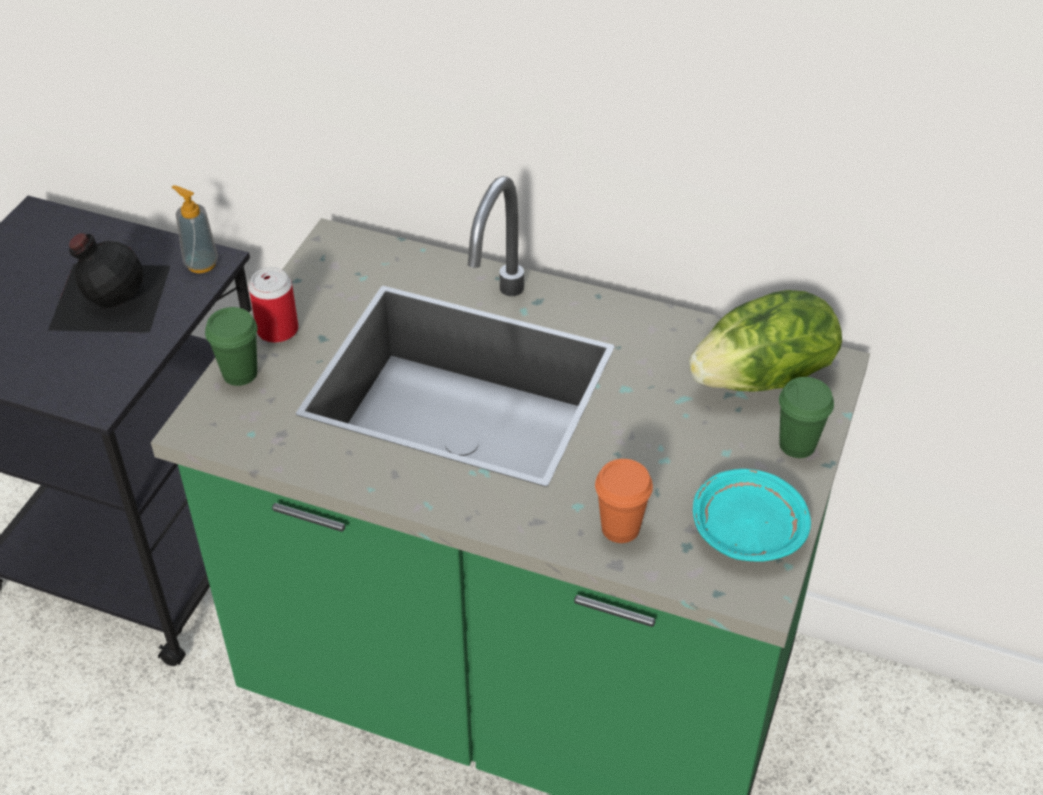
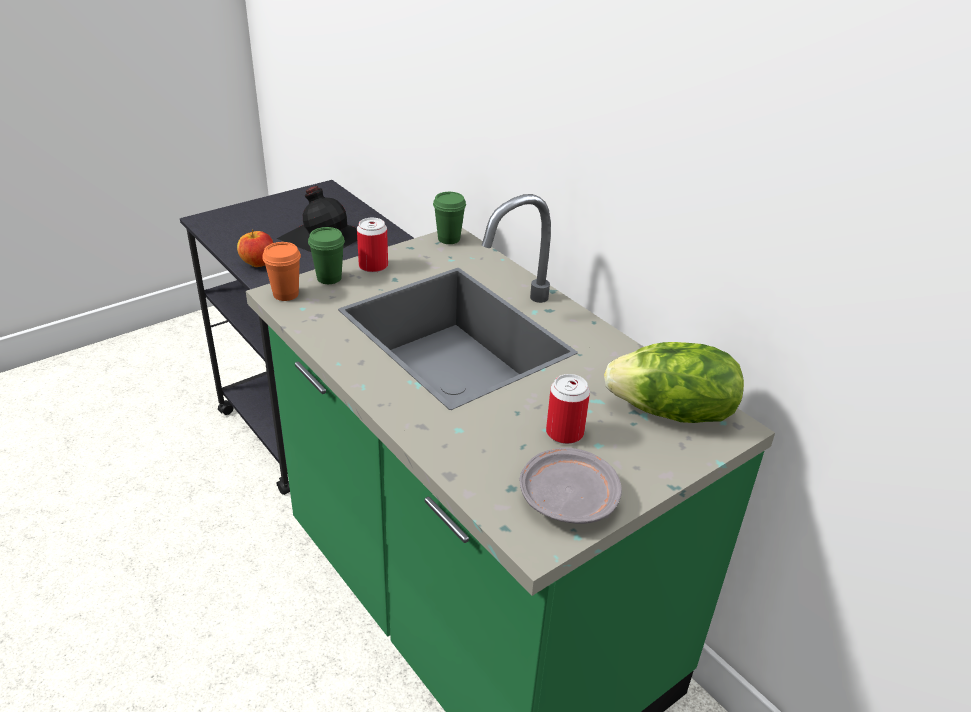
camera: 30 degrees right, 10 degrees down
(63, 382) = (258, 263): none -> apple
(201, 264) = (387, 238): soap dispenser -> none
(620, 528) = (474, 455): orange cup -> orange cup (286, 294)
(683, 455) = (564, 433): none -> can
(746, 528) = (567, 498): turquoise plate -> grey plate
(797, 445) = (659, 464): green cup -> green cup (449, 239)

